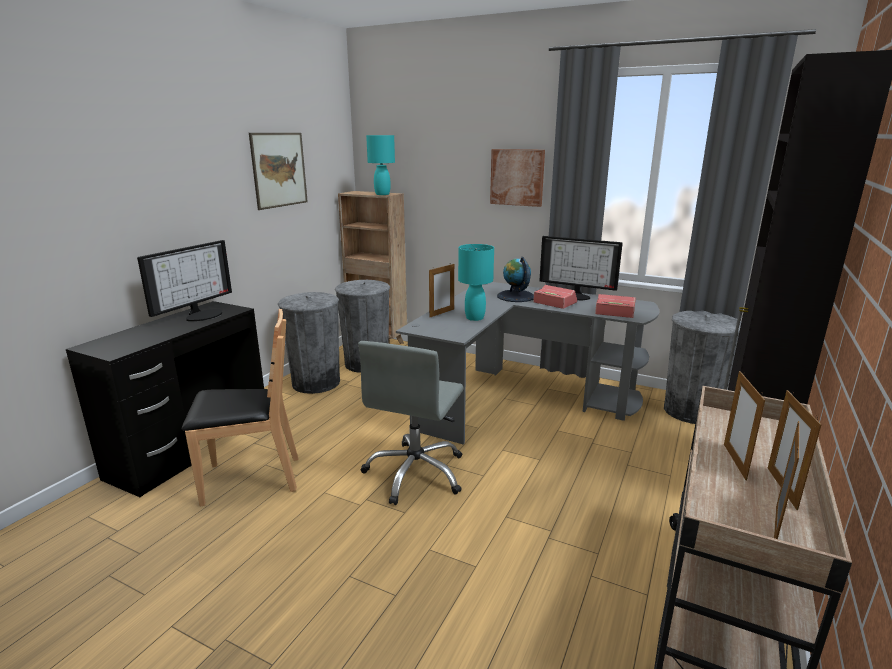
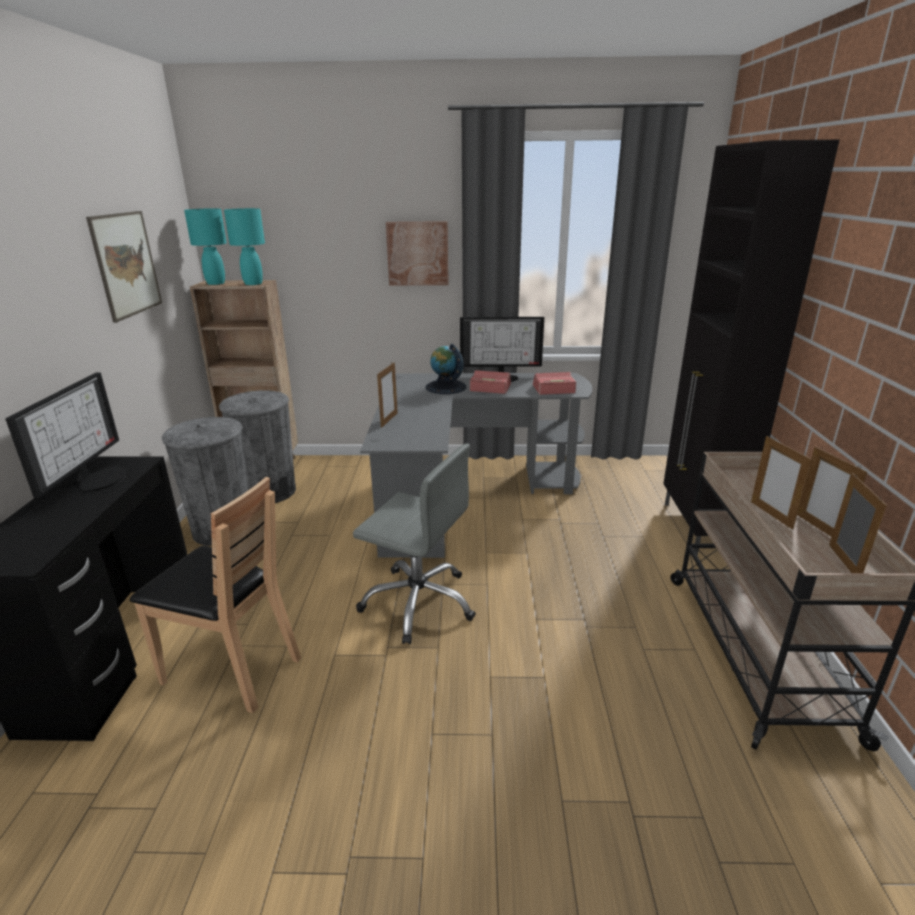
camera: 25 degrees left, 5 degrees up
(250, 479) = (232, 668): brown chair -> brown chair turned 60 degrees clockwise
(416, 473) = (419, 602): grey office chair -> grey office chair turned 60 degrees counterclockwise
(474, 318) = (429, 419): turquoise table lamp -> turquoise table lamp (215, 283)
(691, 411) = (619, 471): grey trash can -> none

